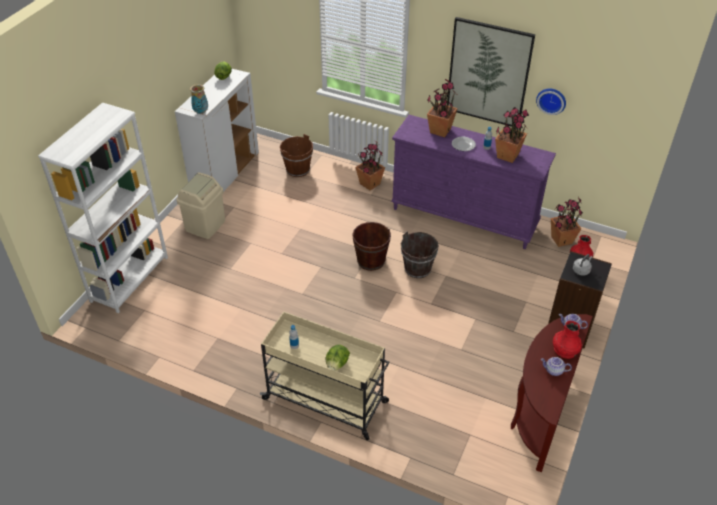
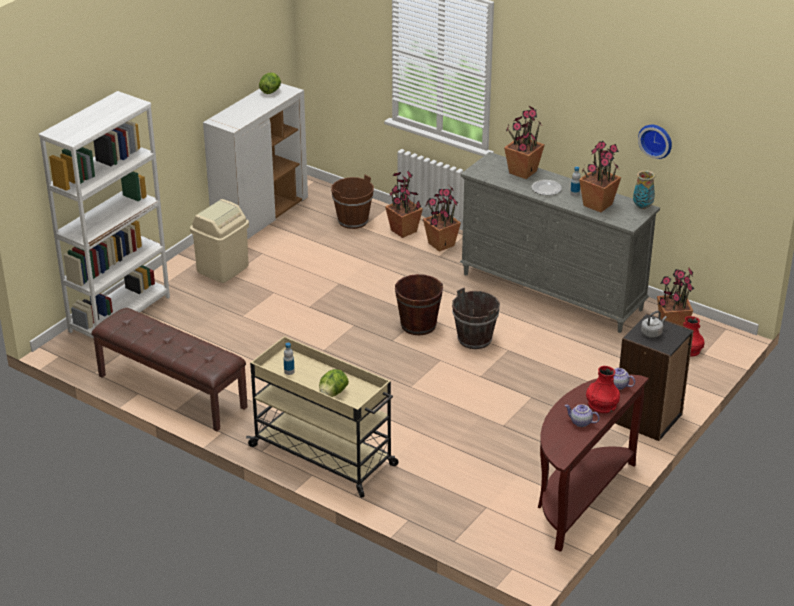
camera: 10 degrees right, 10 degrees down
(186, 352) = (171, 392): none -> brown bench
(201, 112) = (234, 125): vase -> vase (643, 207)
(338, 175) = (403, 231): none -> potted plant
(464, 218) = (552, 292): purple dresser -> grey dresser
(488, 73) = (583, 103): picture -> none

